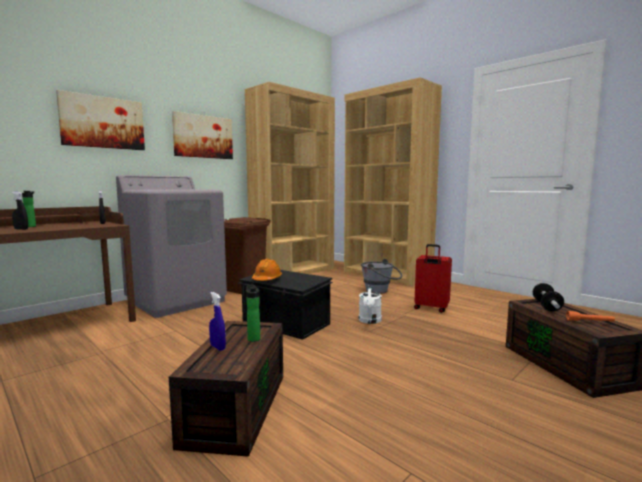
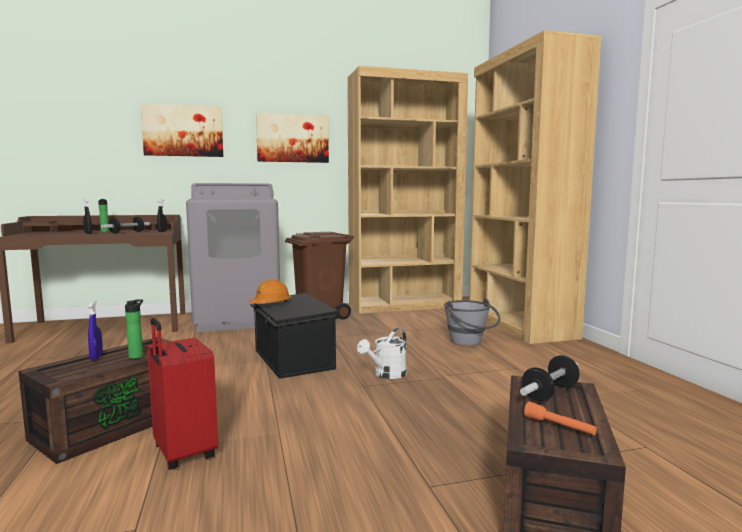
camera: 30 degrees right, 0 degrees up
(67, 226) = (127, 232): none -> dumbbell
(431, 308) = (497, 376): red suitcase -> red suitcase (182, 453)

